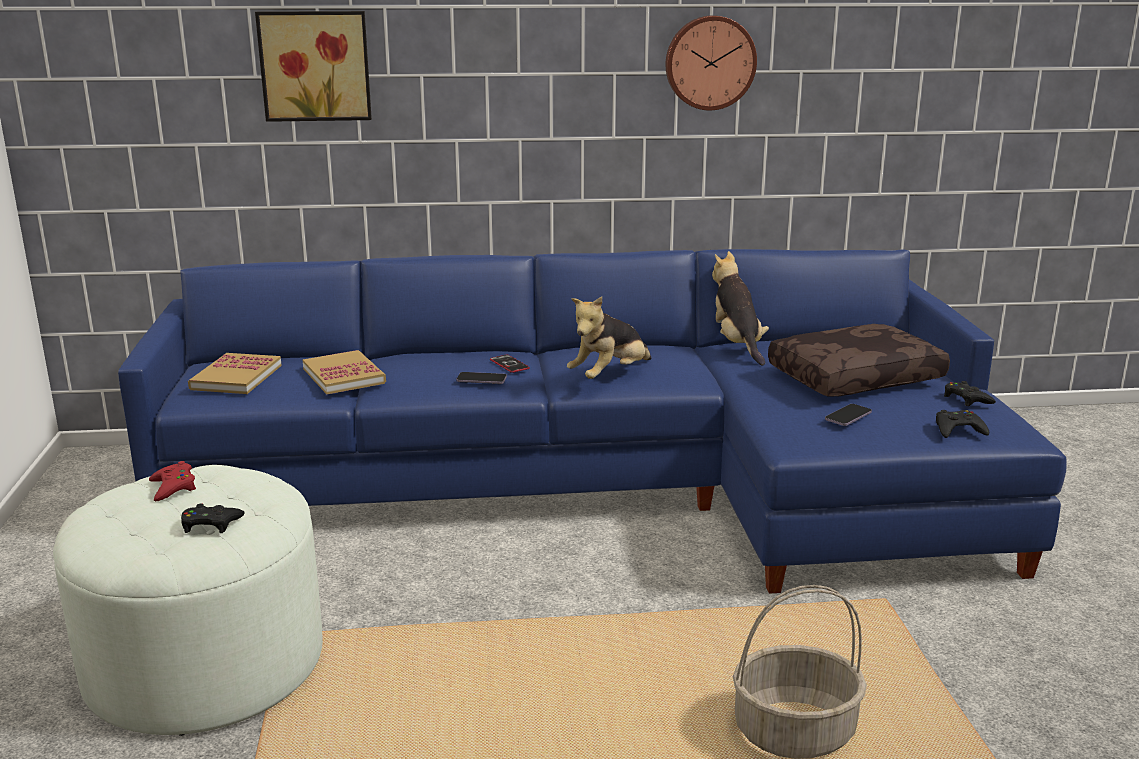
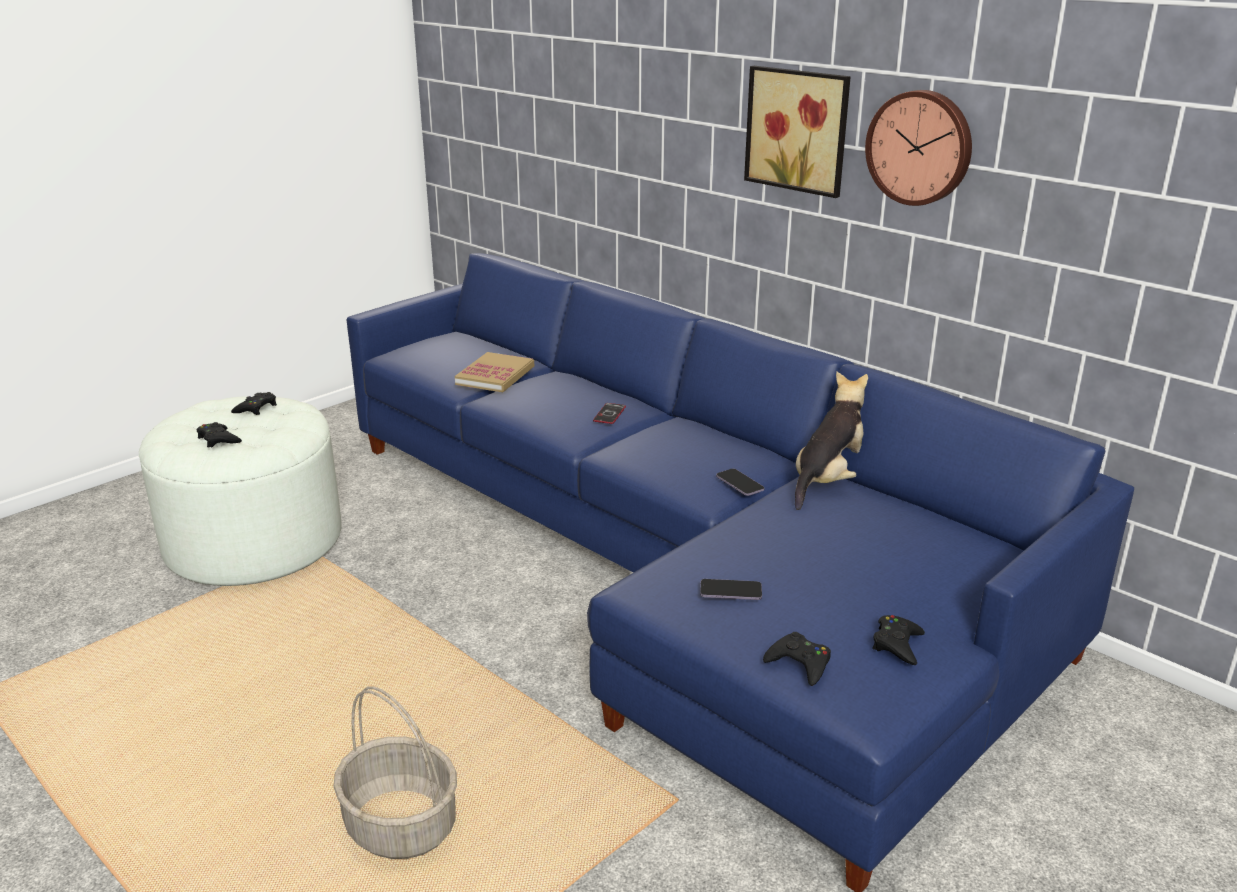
camera: 50 degrees right, 5 degrees up
(173, 487) = (256, 408): red game controller -> black game controller
(236, 377) = (441, 350): book -> none
(315, 66) = (588, 96): picture -> picture (799, 130)
(481, 380) = (559, 417): phone -> phone (739, 484)
(610, 376) = (649, 457): plush toy -> none
(854, 377) = (845, 562): brown pillow -> none

